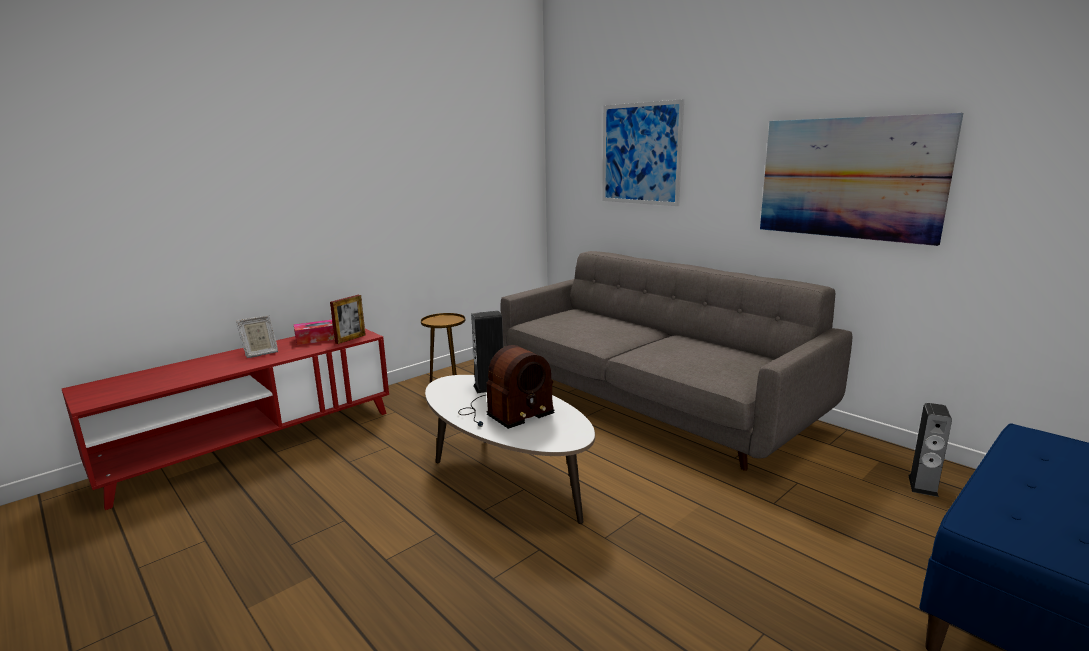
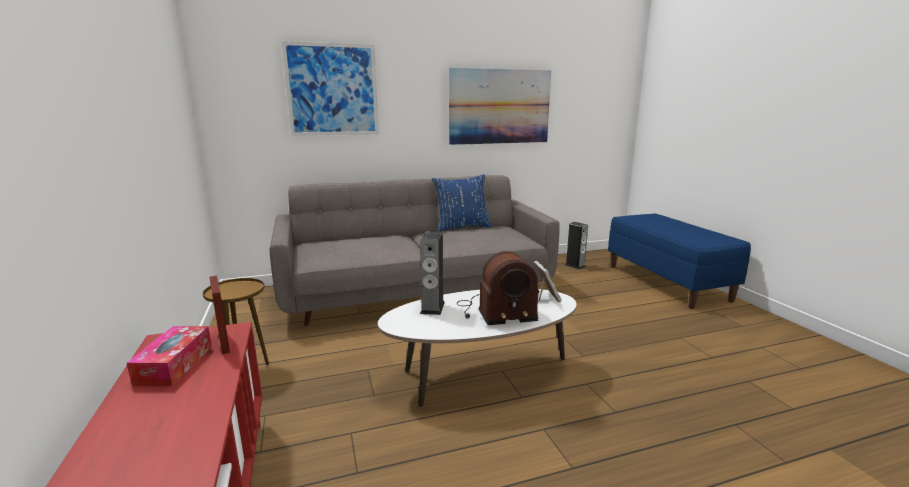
camera: 65 degrees left, 0 degrees up
(260, 353) = (151, 425): picture frame -> picture frame (546, 298)
(504, 413) = (495, 311): radio -> radio turned 90 degrees clockwise
(726, 344) = (461, 227): none -> blue pillow

